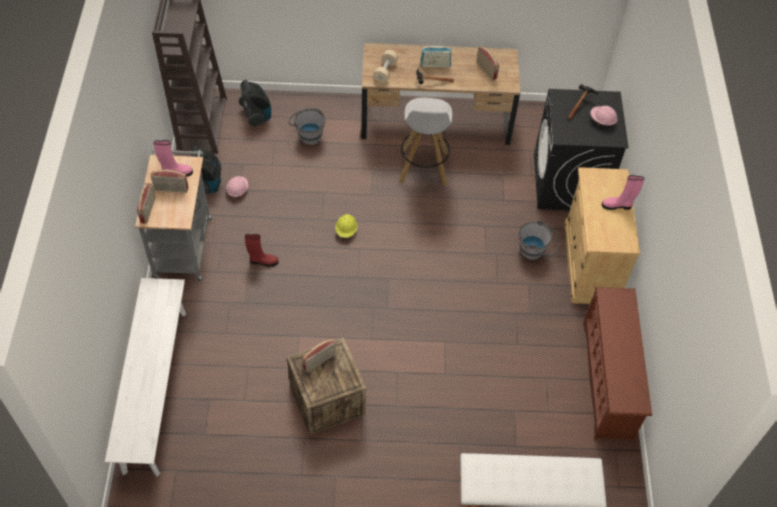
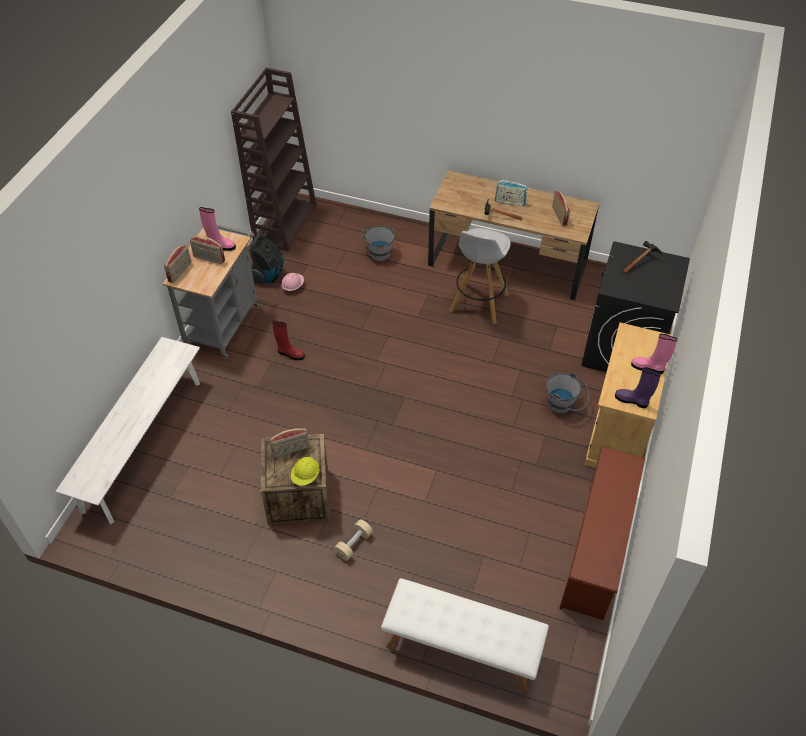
camera: 20 degrees right, 5 degrees down
(257, 115) = (337, 226): vacuum cleaner -> none
(346, 230) = (380, 344): yellow hard hat -> yellow hard hat (306, 476)
(385, 72) = (457, 199): beige dumbbell -> beige dumbbell (353, 544)
(602, 121) = (659, 281): pink hard hat -> none
(614, 240) = (632, 400): none -> purple boot

